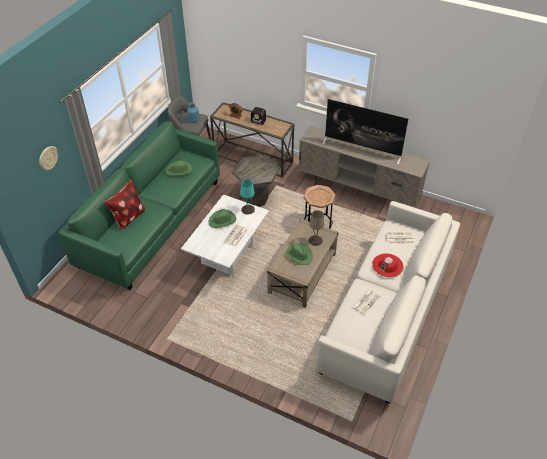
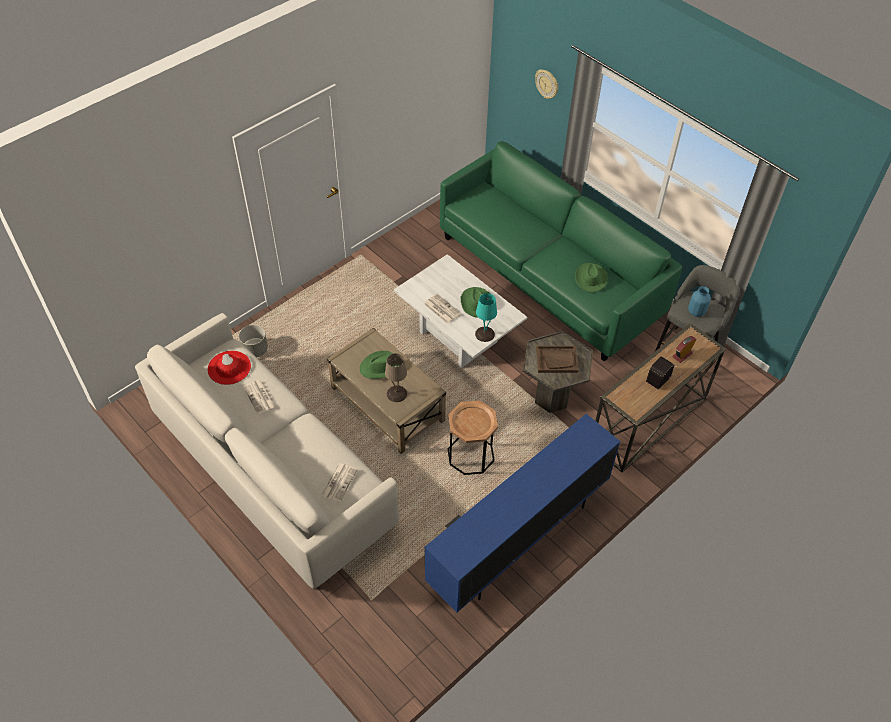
camera: 110 degrees right, 5 degrees up
(128, 217) = (519, 215): pillow -> none
(256, 170) = (556, 360): none -> brown tray
(295, 369) = (255, 350): none -> grey planter
(358, 191) = (518, 540): beige tv stand -> blue tv stand
(362, 149) = (530, 491): television -> none
(387, 265) = (300, 445): red hat -> red hat (229, 368)

